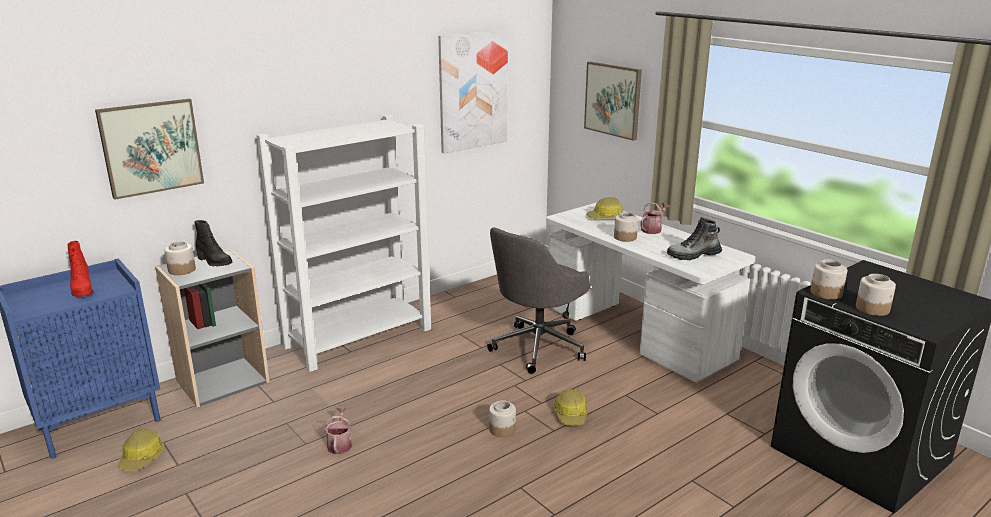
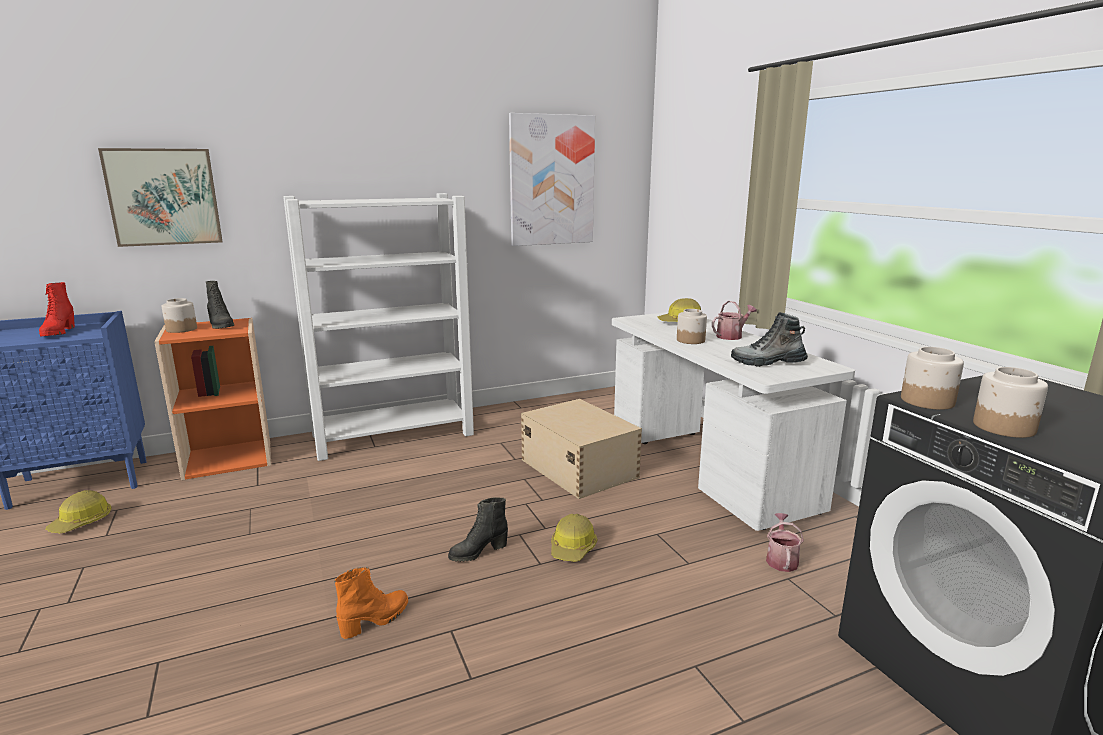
camera: 15 degrees right, 5 degrees down
(223, 380) = (229, 458): grey bookcase -> orange bookcase
(340, 444) = (284, 539): watering can -> watering can (781, 559)
(461, 490) = (375, 620): none -> orange boot
(502, 429) = (478, 552): jar -> black boot
(538, 348) = (578, 468): grey office chair -> beige storage box
(613, 100) = (707, 191): picture -> none

